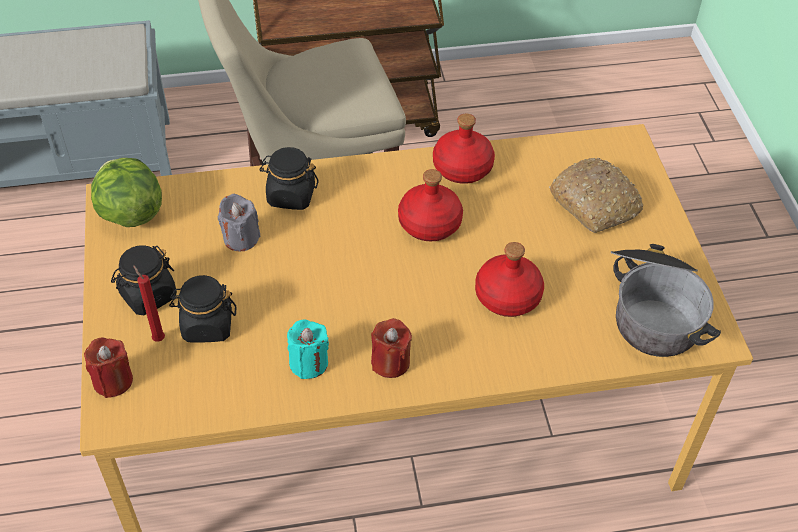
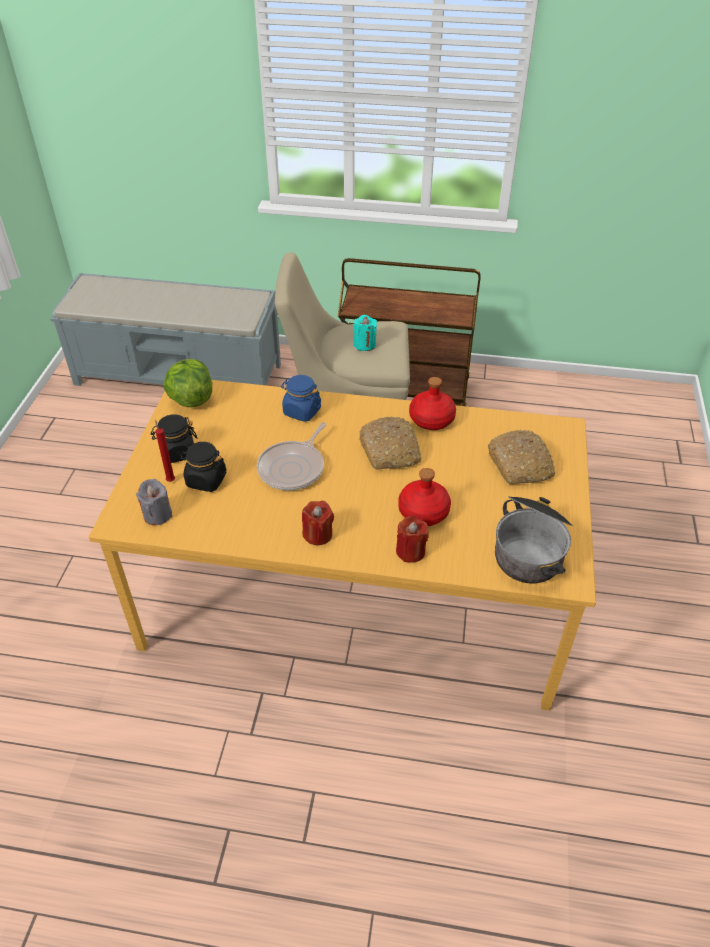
camera: 20 degrees right, 5 degrees down
(113, 381) = (129, 499): red candle -> red candle (410, 551)
(241, 238) = (255, 430): grey candle -> grey candle (157, 515)
(290, 195) = (301, 411): black jar -> blue jar
(309, 363) = (261, 520): turquoise candle -> turquoise candle (364, 344)
(316, 278) = (293, 468): none -> frying pan
(430, 224) = (390, 451): red bottle -> bread

